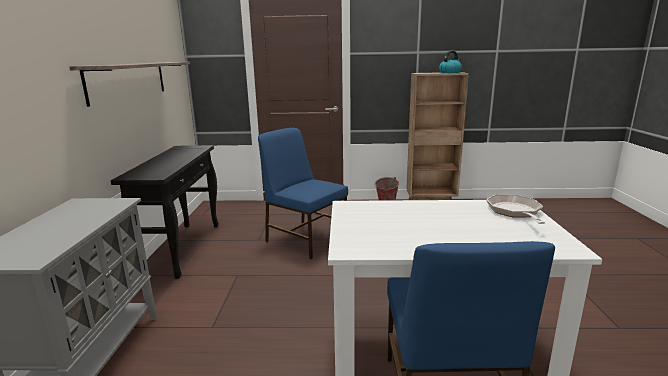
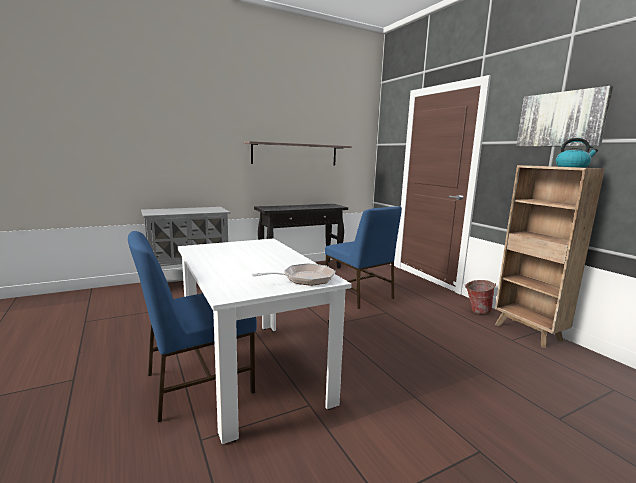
camera: 60 degrees right, 5 degrees down
(305, 239) = (359, 295): blue chair -> blue chair turned 135 degrees clockwise
(422, 34) = (561, 119): none -> picture

